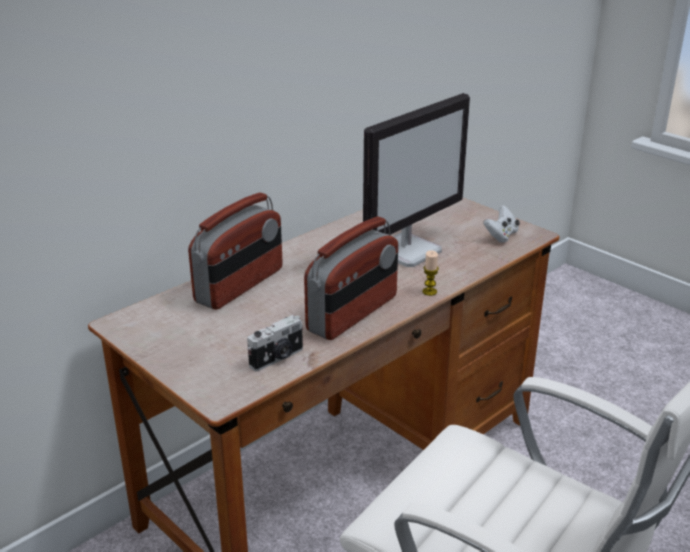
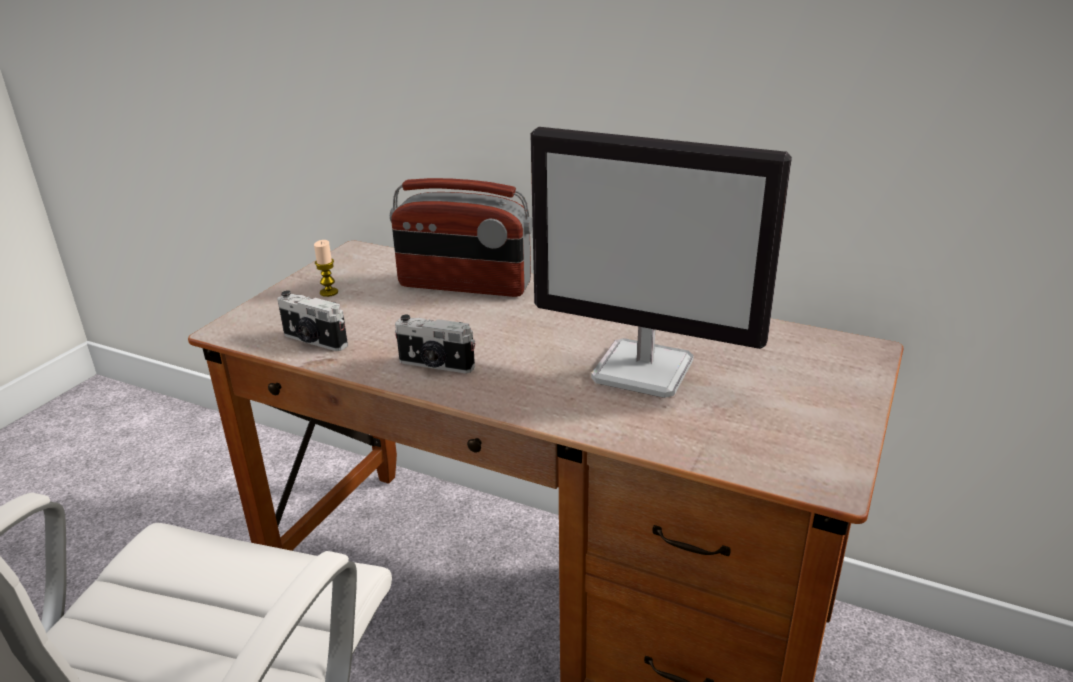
camera: 70 degrees right, 0 degrees up
(353, 314) = (435, 365): radio -> camera
(429, 292) = (531, 410): candle -> candle (329, 292)
(501, 236) = (782, 446): white game controller -> none

